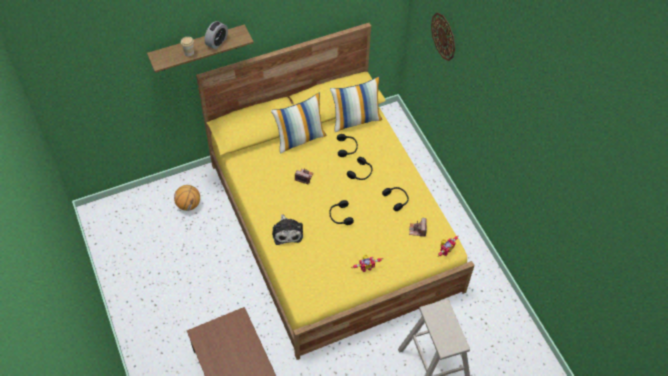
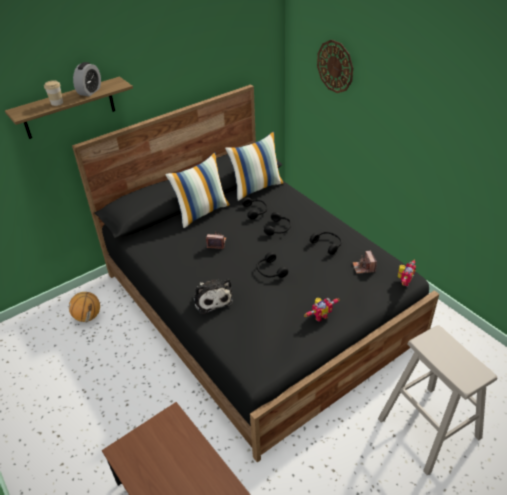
camera: 10 degrees left, 15 degrees down
(333, 225) = (256, 304): yellow bed -> black bed

